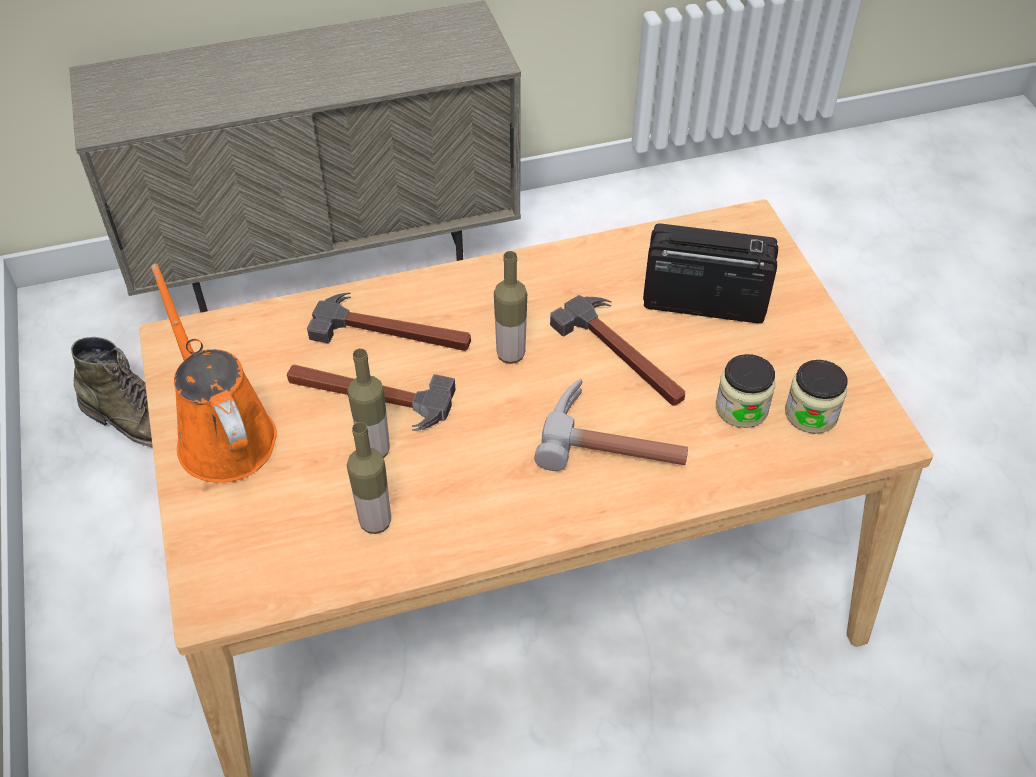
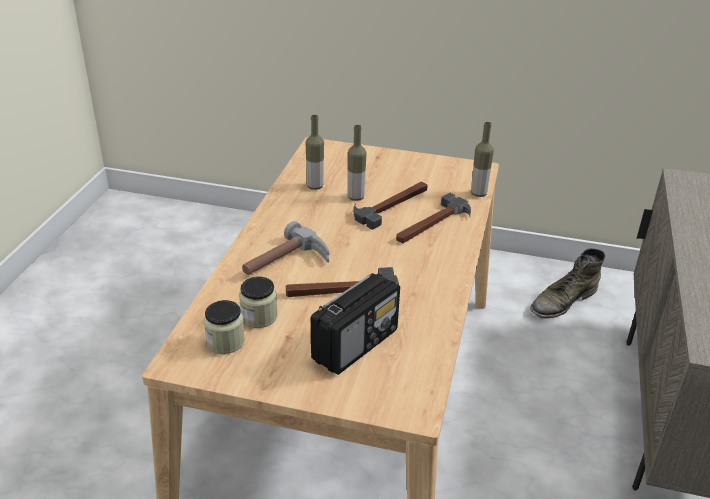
camera: 120 degrees right, 15 degrees down
(223, 434) = (404, 166): orange watering can -> none
(510, 354) = (380, 254): bottle -> bottle (478, 193)

